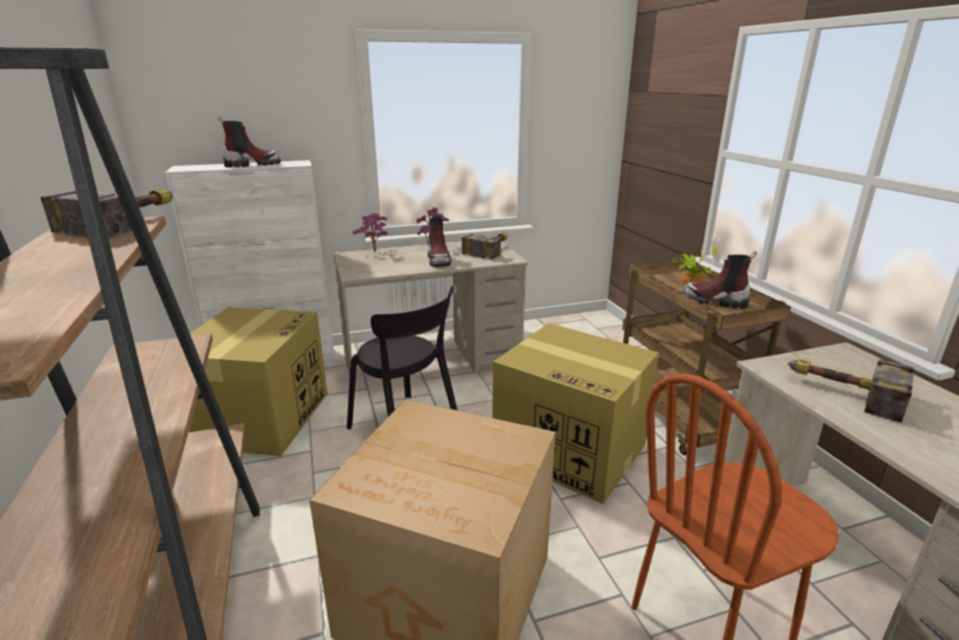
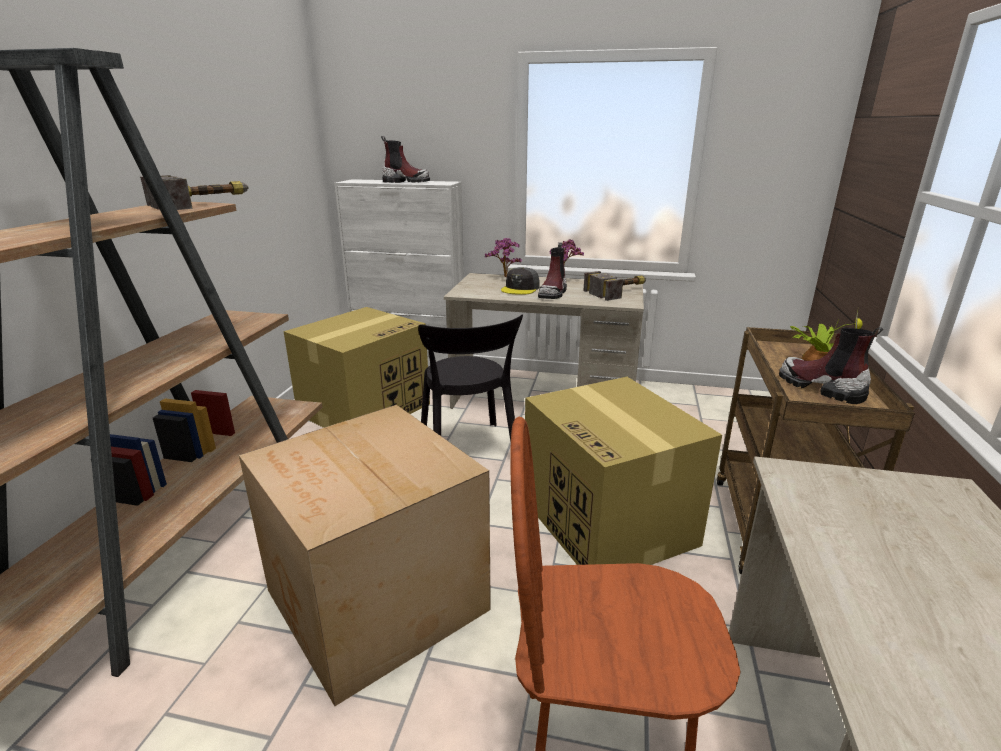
camera: 30 degrees right, 0 degrees up
(404, 260) = (520, 288): none -> grey cap
(840, 391) = (862, 529): hammer -> none

